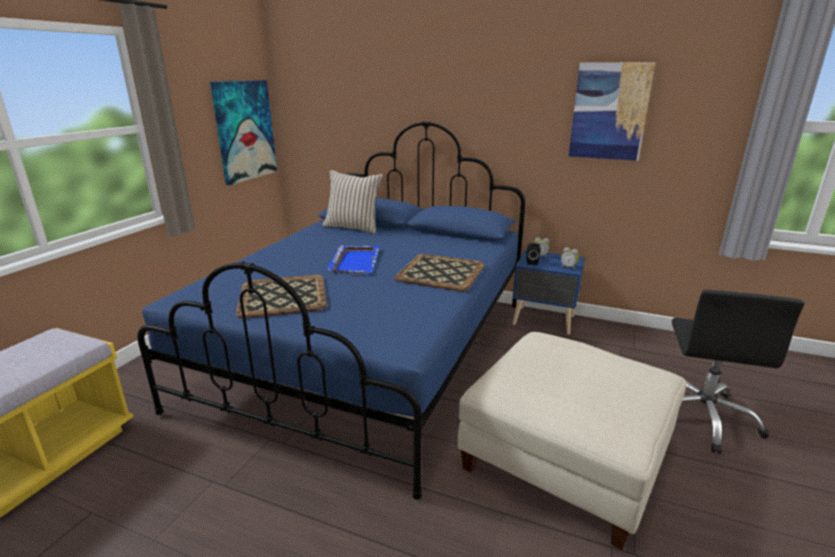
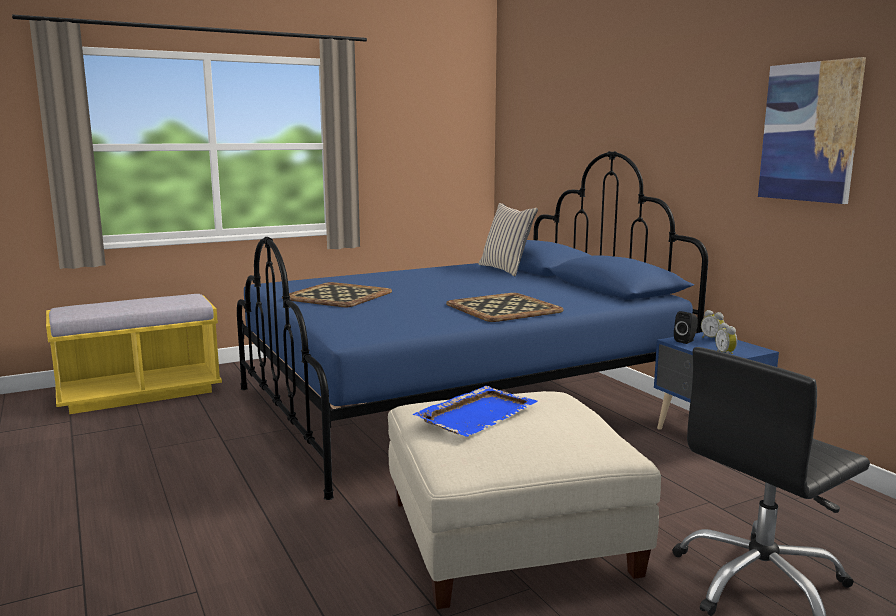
camera: 40 degrees right, 10 degrees down
(245, 131) = (448, 161): picture -> none
(355, 261) = (446, 288): blue tray -> blue tray (478, 414)

